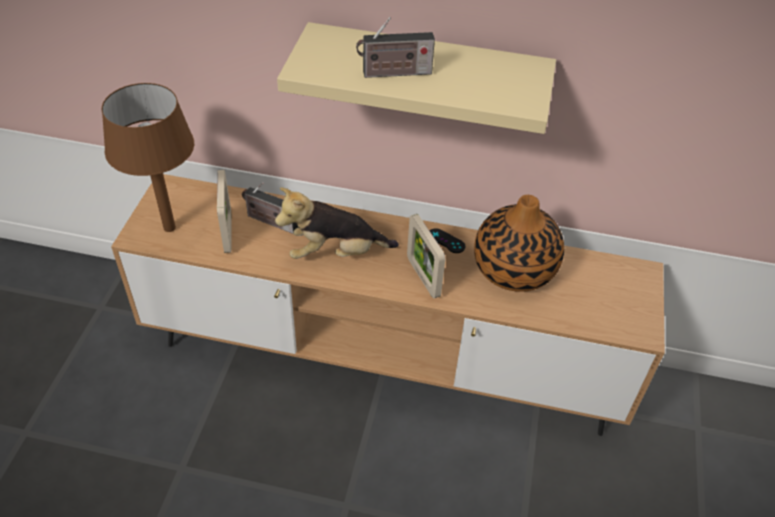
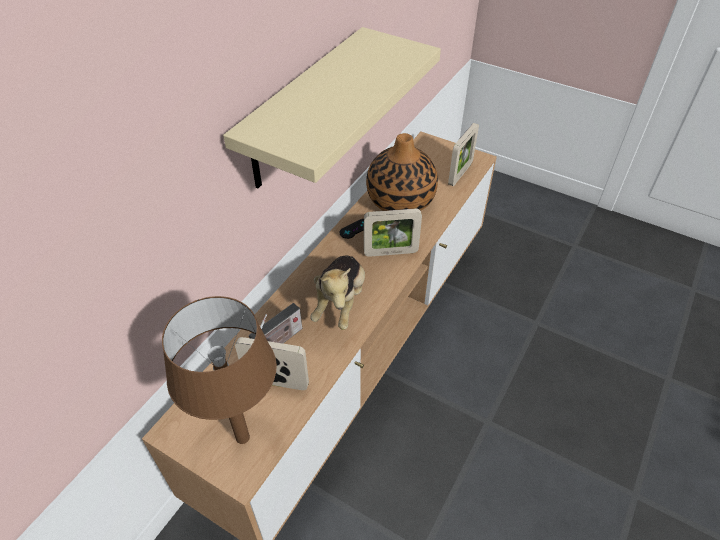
camera: 70 degrees left, 0 degrees up
(394, 73) = (344, 101): radio -> none
(599, 317) = (460, 174): none -> picture frame

